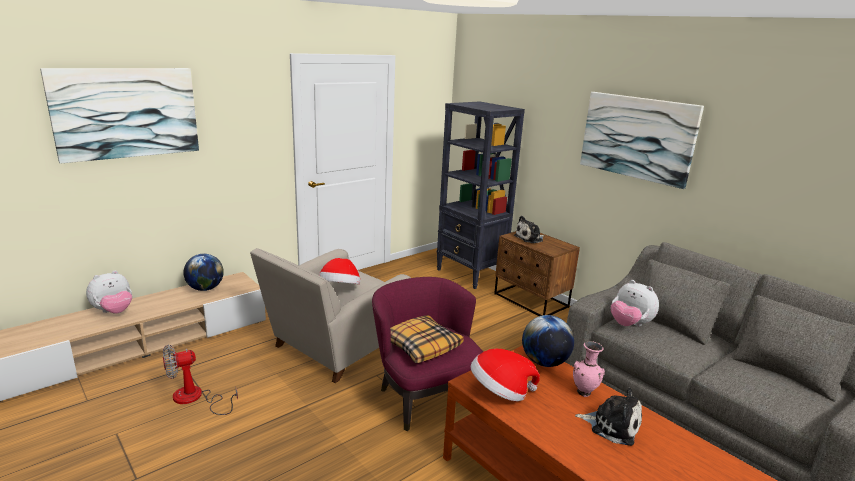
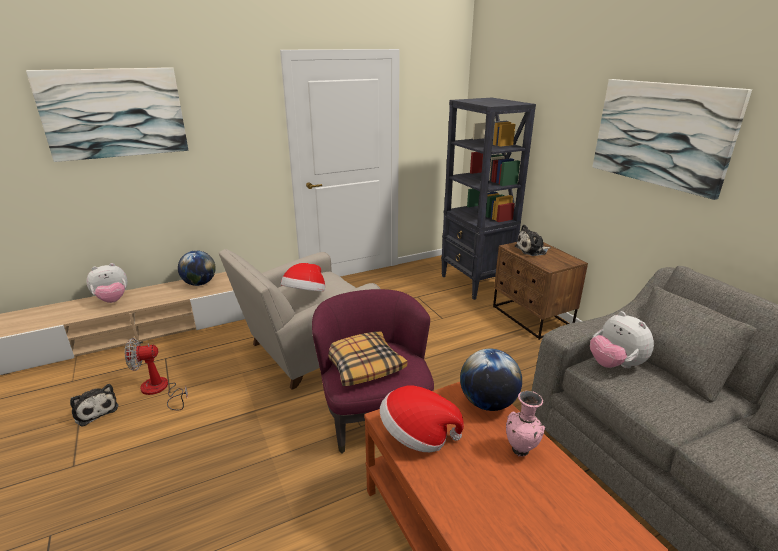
camera: 15 degrees right, 5 degrees up
(612, 425) = (539, 503): plush toy -> plush toy (95, 410)

